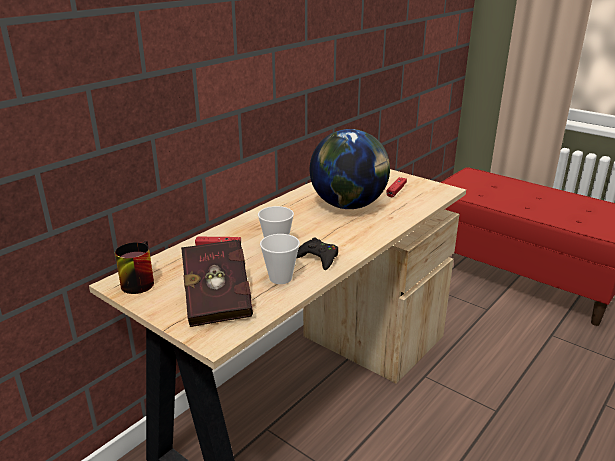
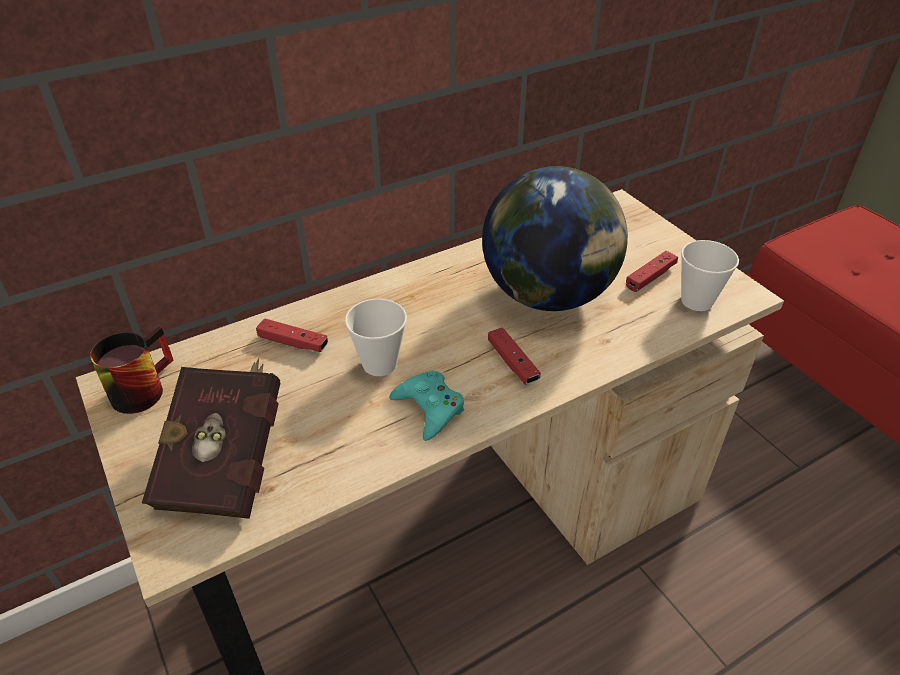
camera: 20 degrees right, 15 degrees up
(280, 278) = (345, 439): cup -> cup (697, 301)
(318, 258) = (429, 408): black game controller -> turquoise game controller
(349, 233) = (512, 363): none -> red game controller

